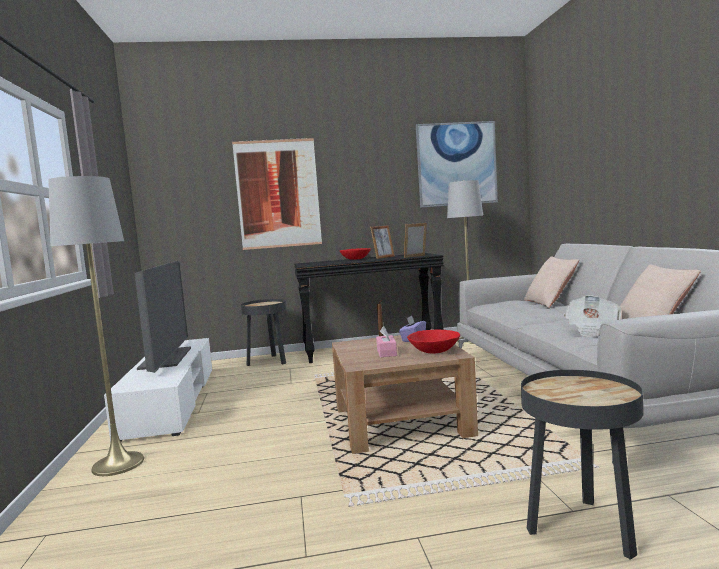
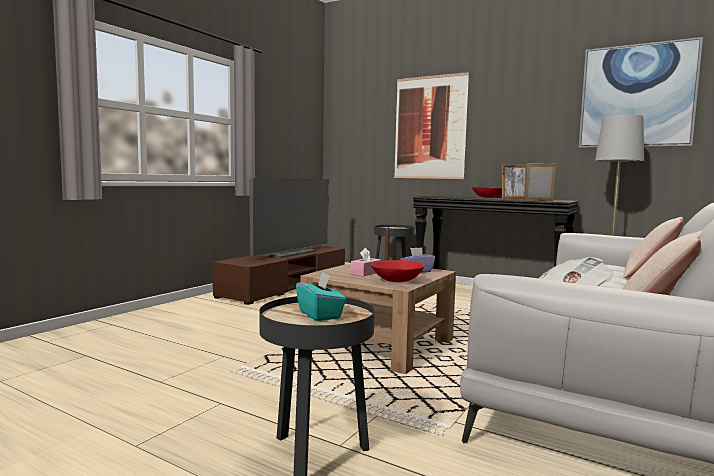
camera: 40 degrees right, 0 degrees up
(118, 464) = (195, 307): grey floor lamp -> none
(171, 401) = (285, 286): white tv stand -> brown tv stand
(579, 391) = (320, 314): none -> turquoise tissue box

